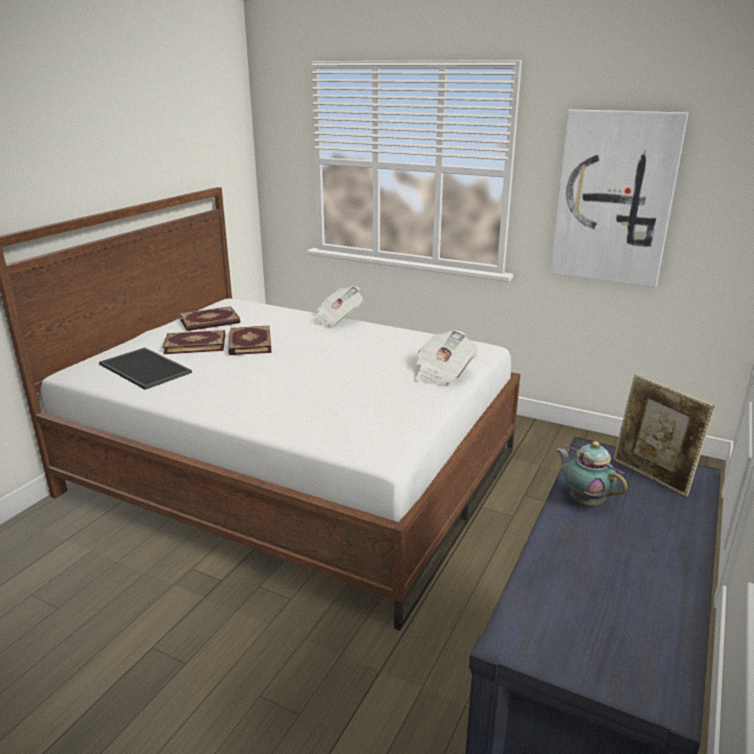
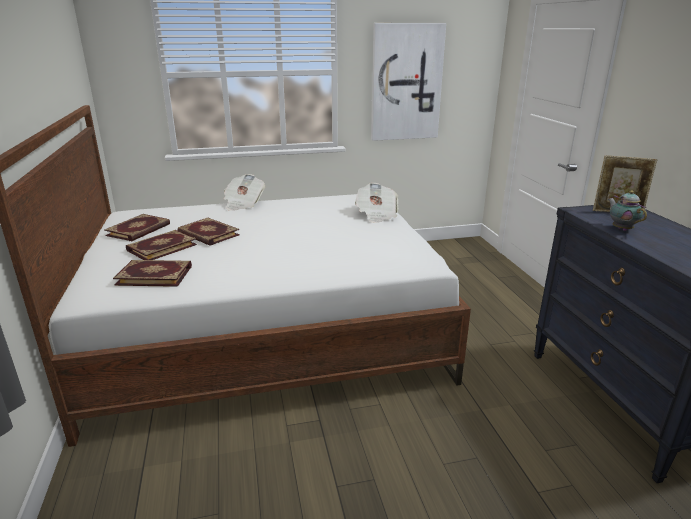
camera: 40 degrees left, 0 degrees up
(146, 368) = (155, 275): tray -> book
(584, 500) = (621, 229): teapot -> teapot turned 60 degrees clockwise

